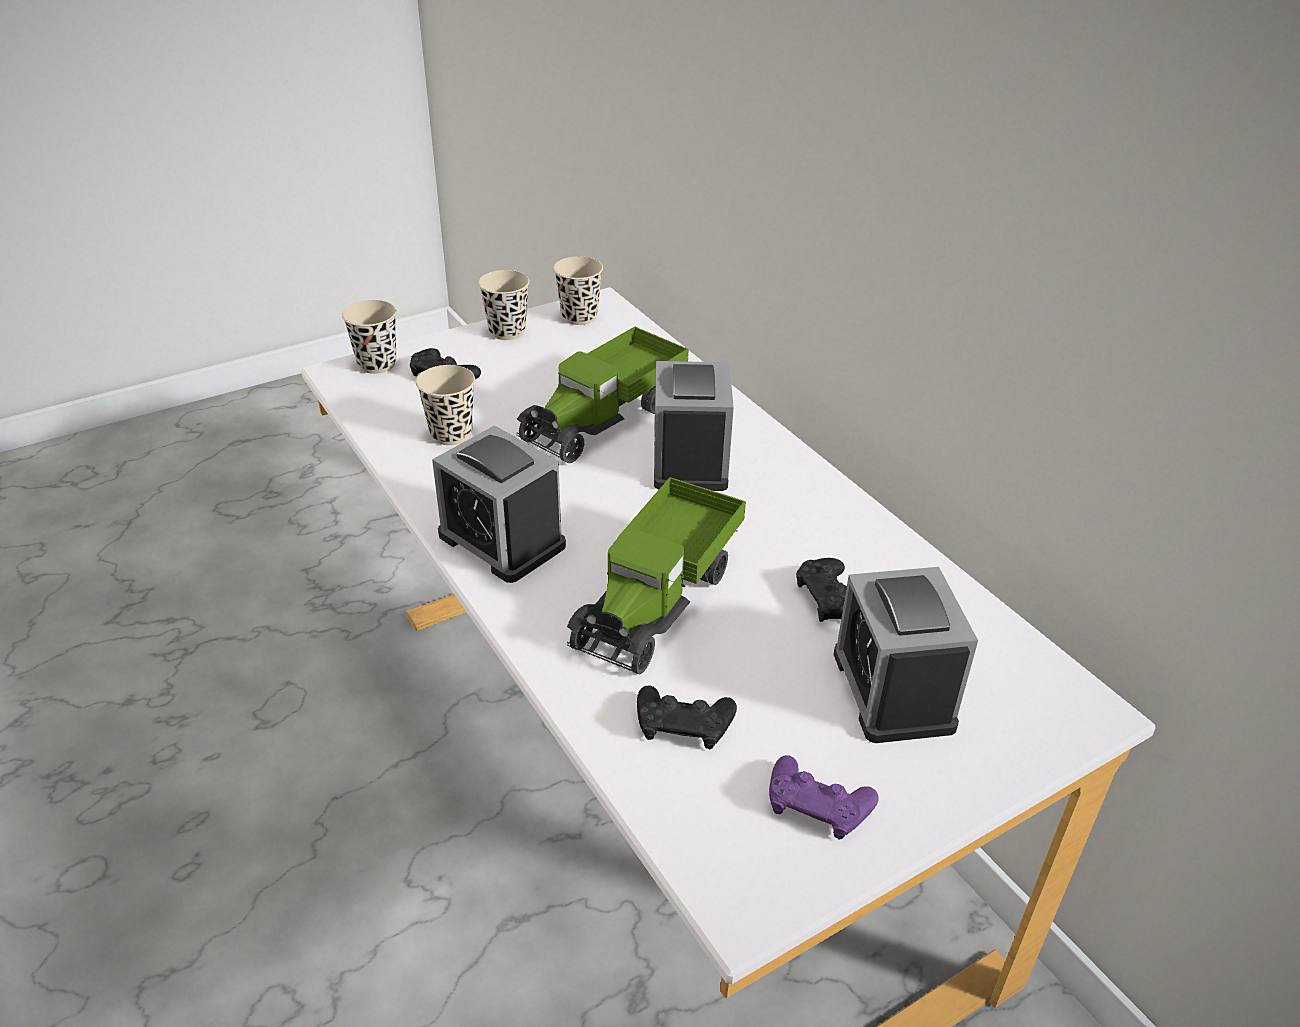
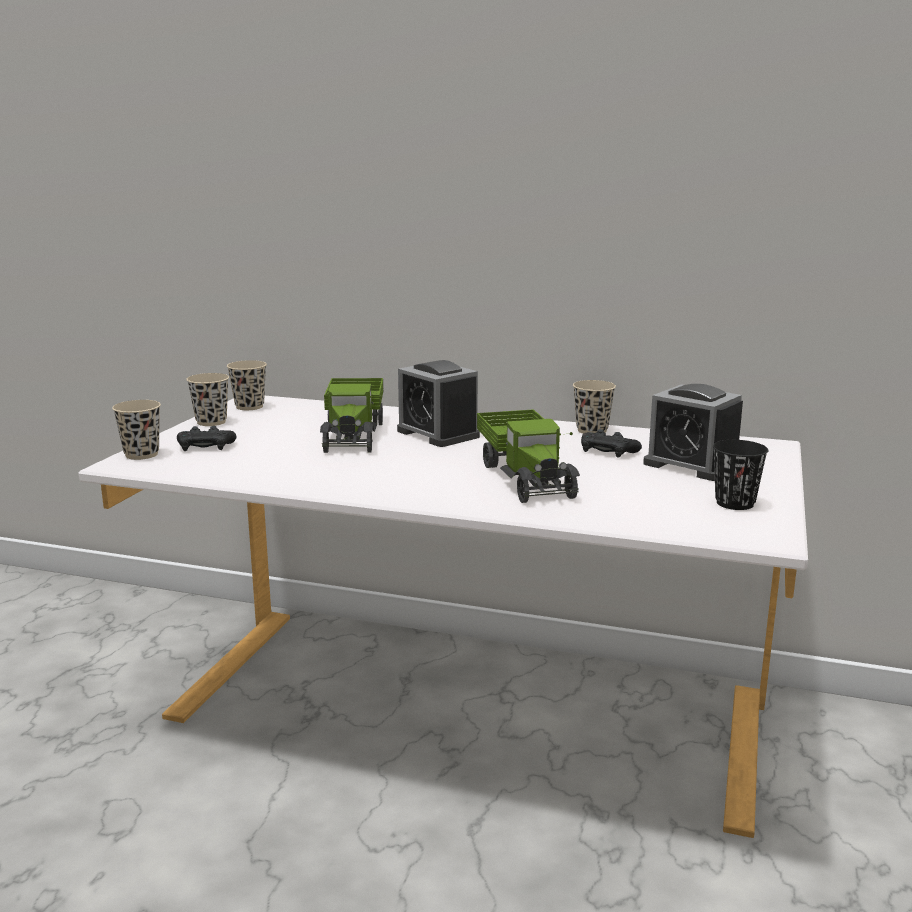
camera: 40 degrees left, 20 degrees down
(451, 434) = (266, 464): beige cup -> beige cup (592, 430)
(502, 540) = (394, 487): alarm clock -> none
(683, 724) = (628, 505): black game controller -> none
(817, 805) = (735, 503): purple game controller -> black cup

